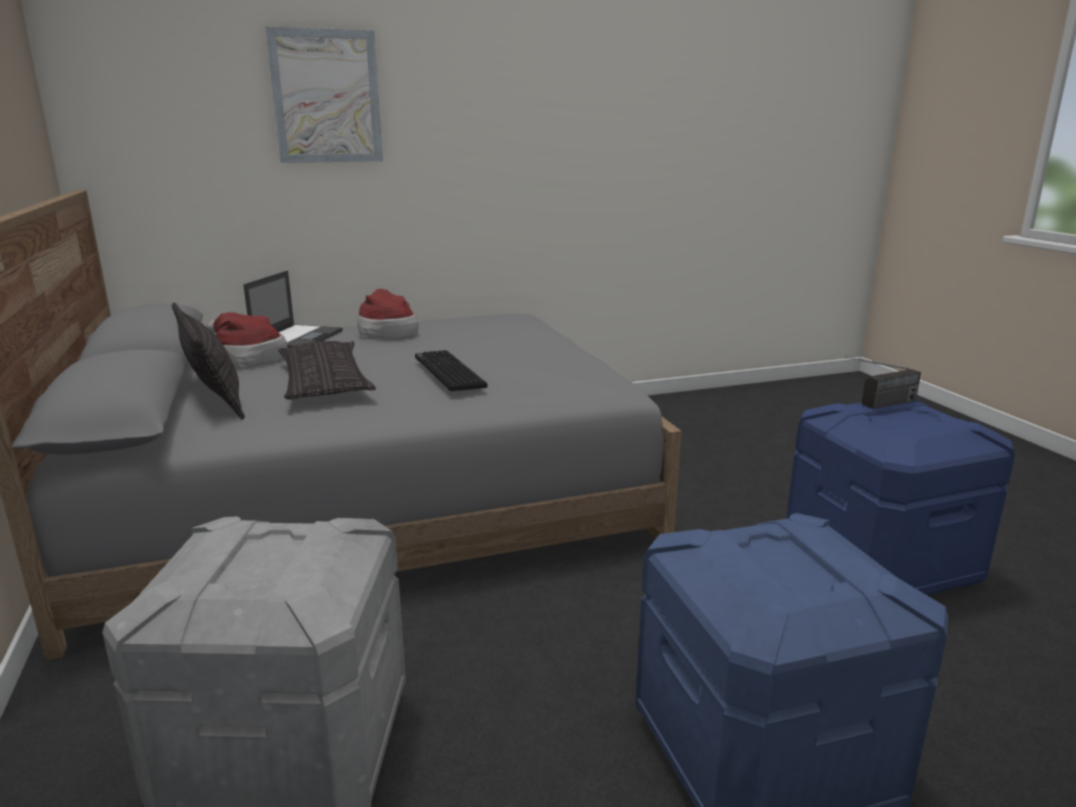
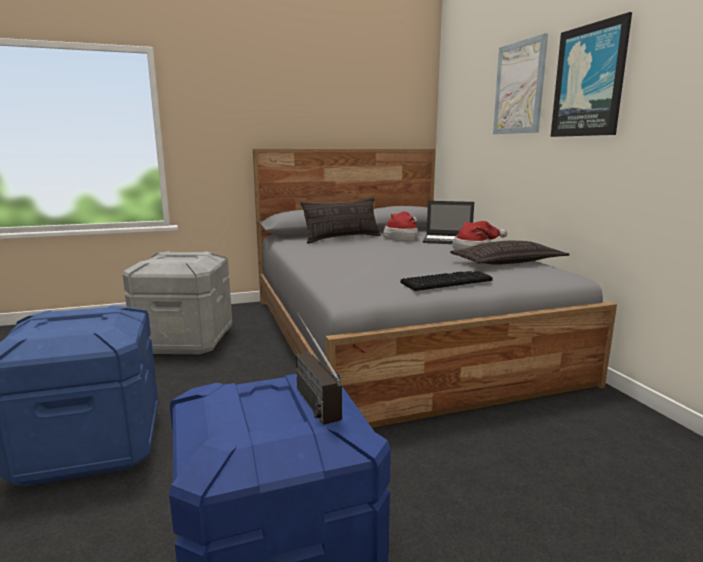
camera: 90 degrees right, 5 degrees down
(324, 381) = (362, 247): pillow -> pillow (508, 262)
(446, 372) = (369, 259): keyboard -> keyboard (446, 281)
(457, 104) = (589, 81): none -> picture

